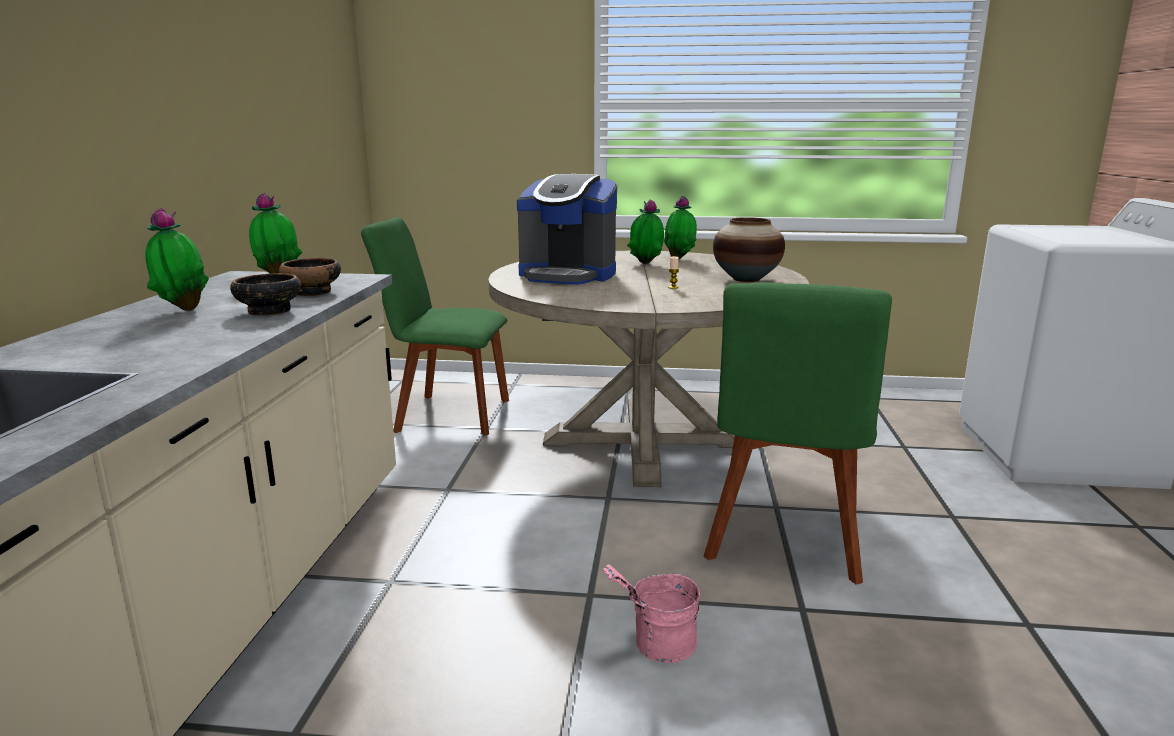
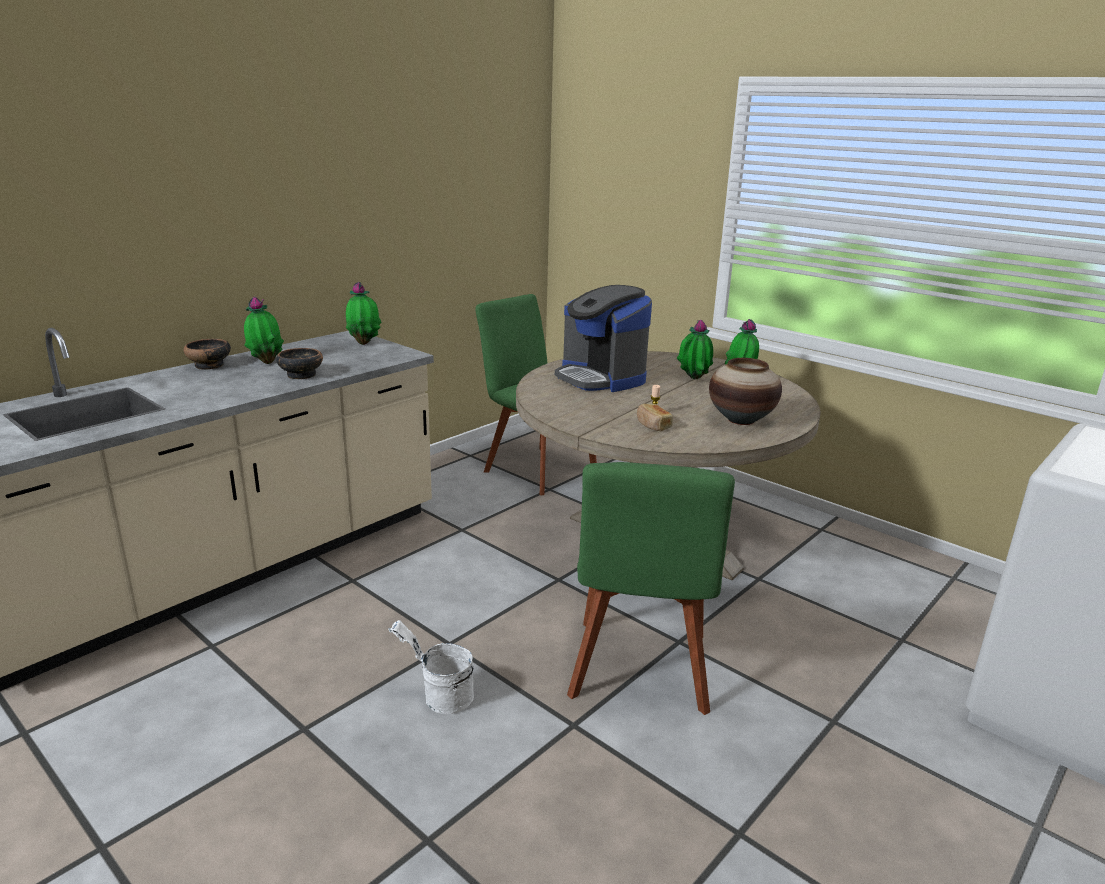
camera: 35 degrees right, 5 degrees up
(313, 292) = (355, 363): bowl -> bowl (209, 365)
(655, 647) = (440, 697): pink bucket -> white bucket
(693, 294) = (652, 425): none -> bread
(784, 542) = (639, 671): green chair -> green chair turned 45 degrees counterclockwise

